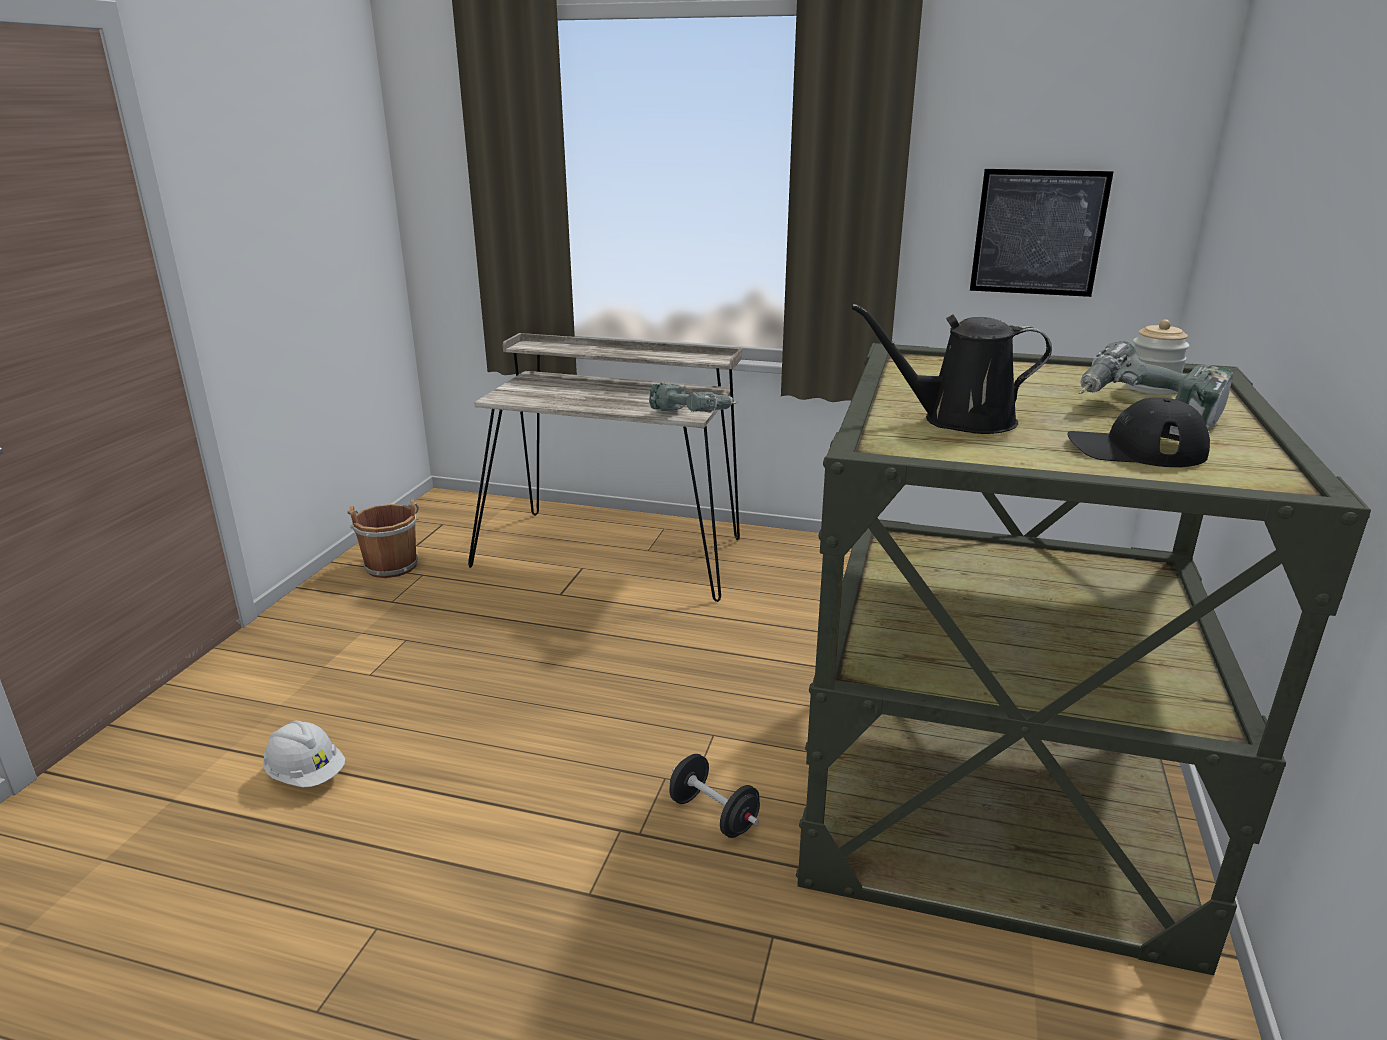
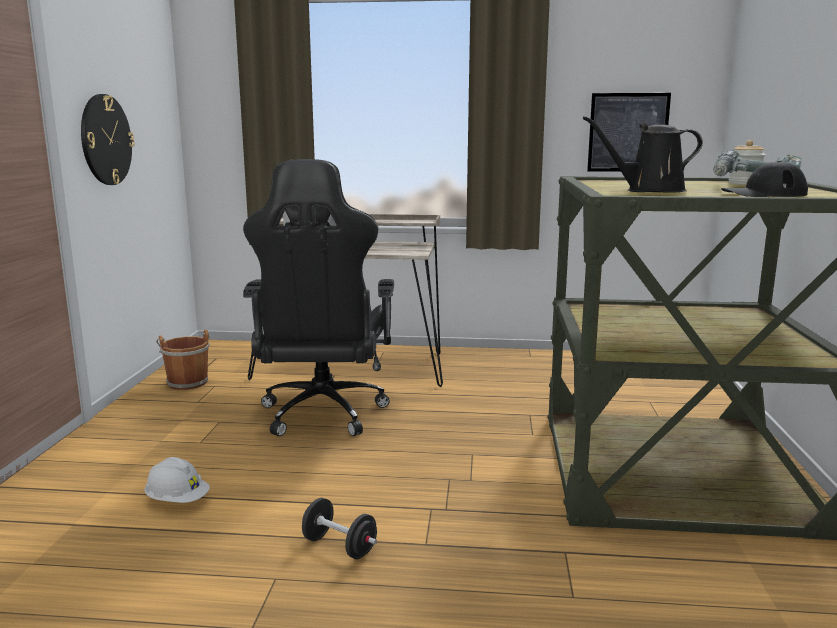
camera: 10 degrees left, 10 degrees down
(262, 247) = (106, 140): none -> wall clock
(545, 632) = (323, 410): none -> black office chair
(692, 416) = (418, 253): power drill -> none
(713, 815) = (493, 495): black dumbbell -> black dumbbell (339, 546)

